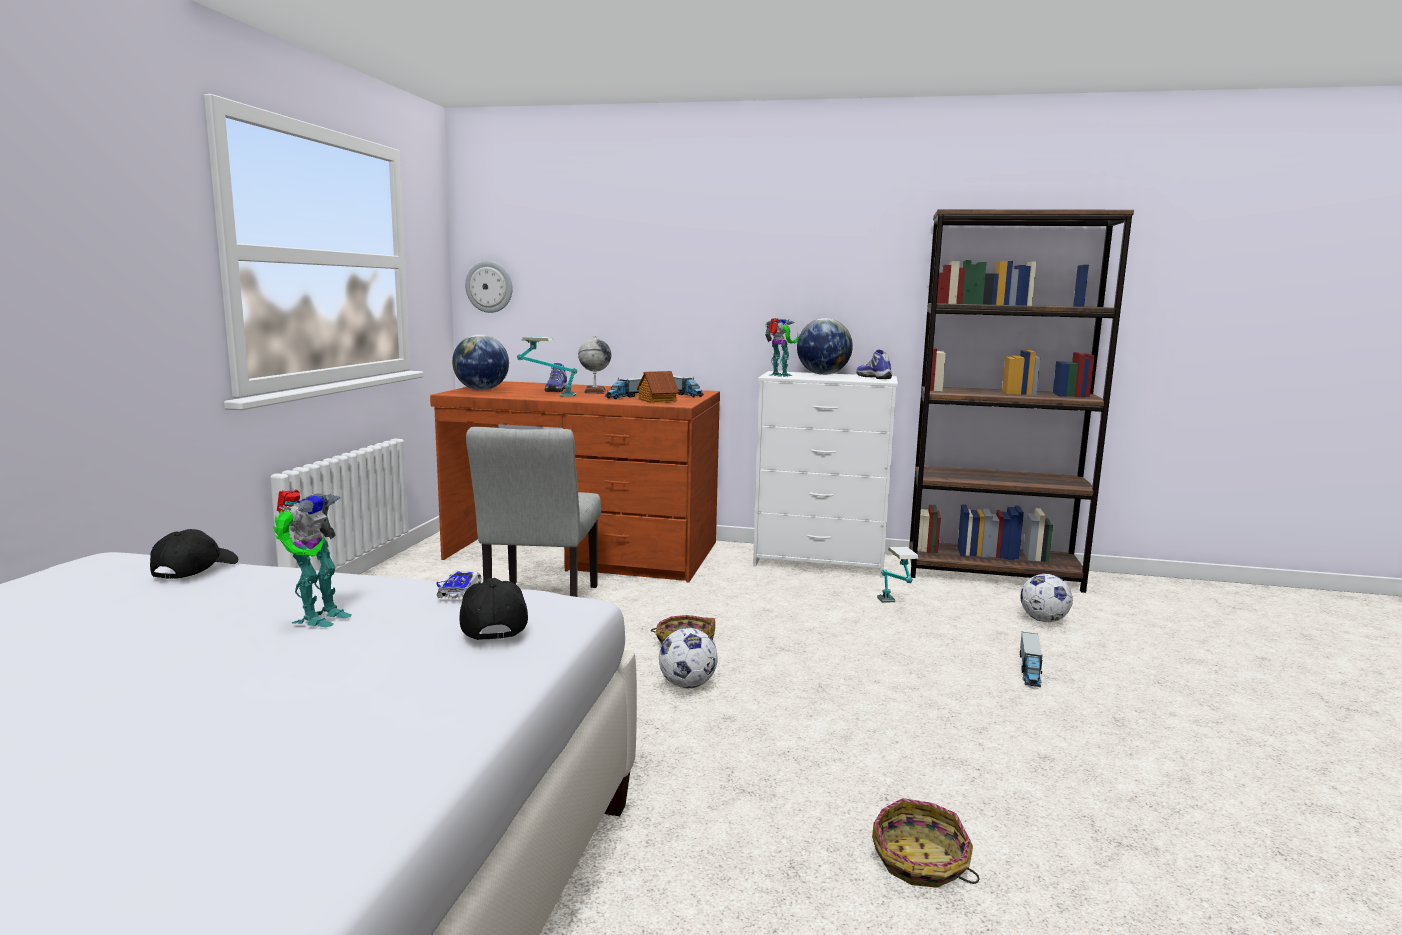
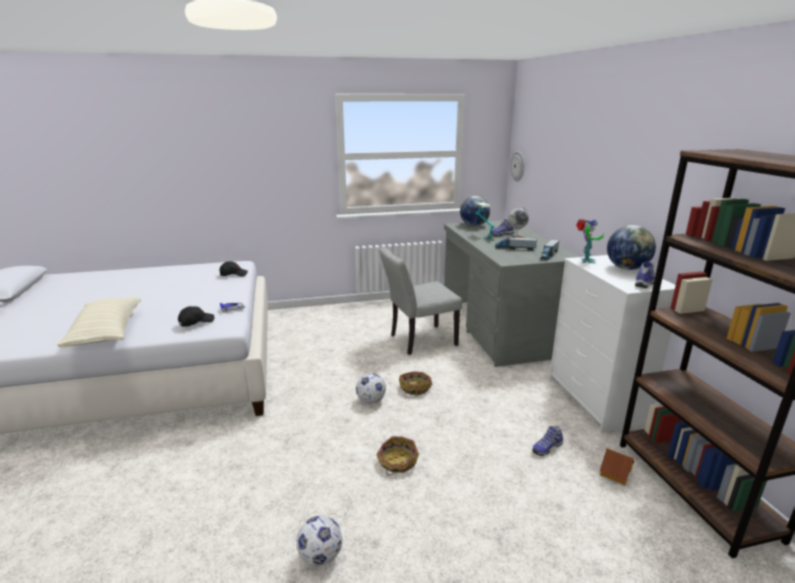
camera: 65 degrees right, 10 degrees up
(316, 617) = (195, 299): toy robot -> none
(357, 758) = (106, 333): none -> beige pillow
(584, 551) = (499, 328): brown desk -> grey desk
(656, 400) = (510, 255): toy house -> toy house (615, 472)
(894, 608) = (546, 447): table lamp -> shoe
(920, 862) = (251, 503): basket -> basket (397, 462)
(1030, 670) = (503, 527): toy truck -> none
(1044, 620) = (615, 530): football -> football (320, 557)

